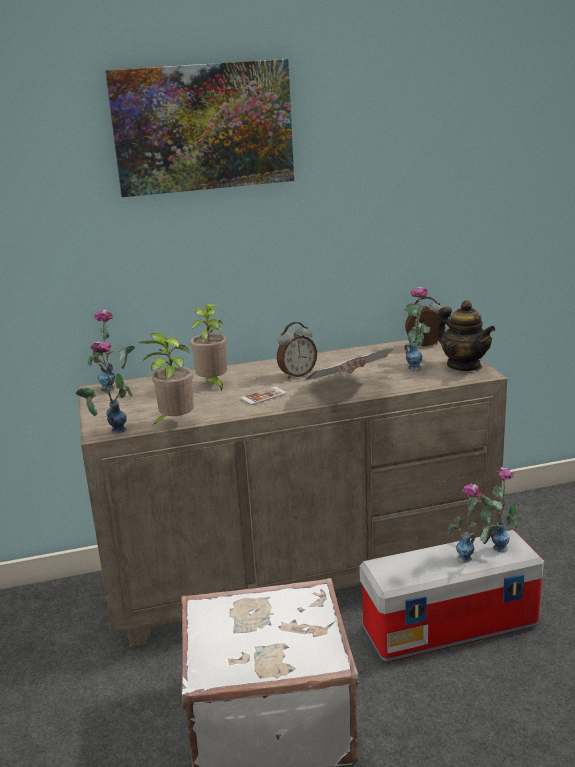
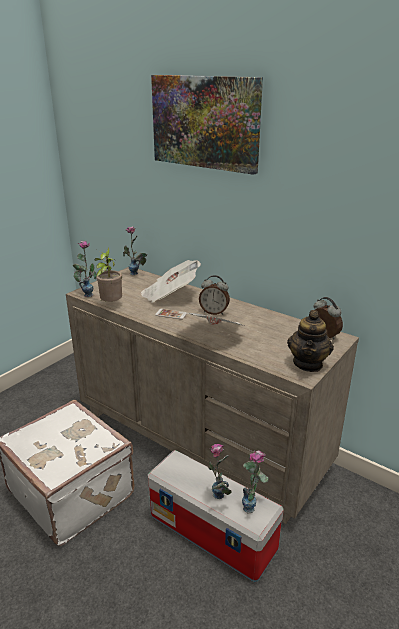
camera: 50 degrees right, 5 degrees up
(213, 385) = (170, 295): potted plant -> newspaper
(417, 365) = (284, 345): vase -> none

